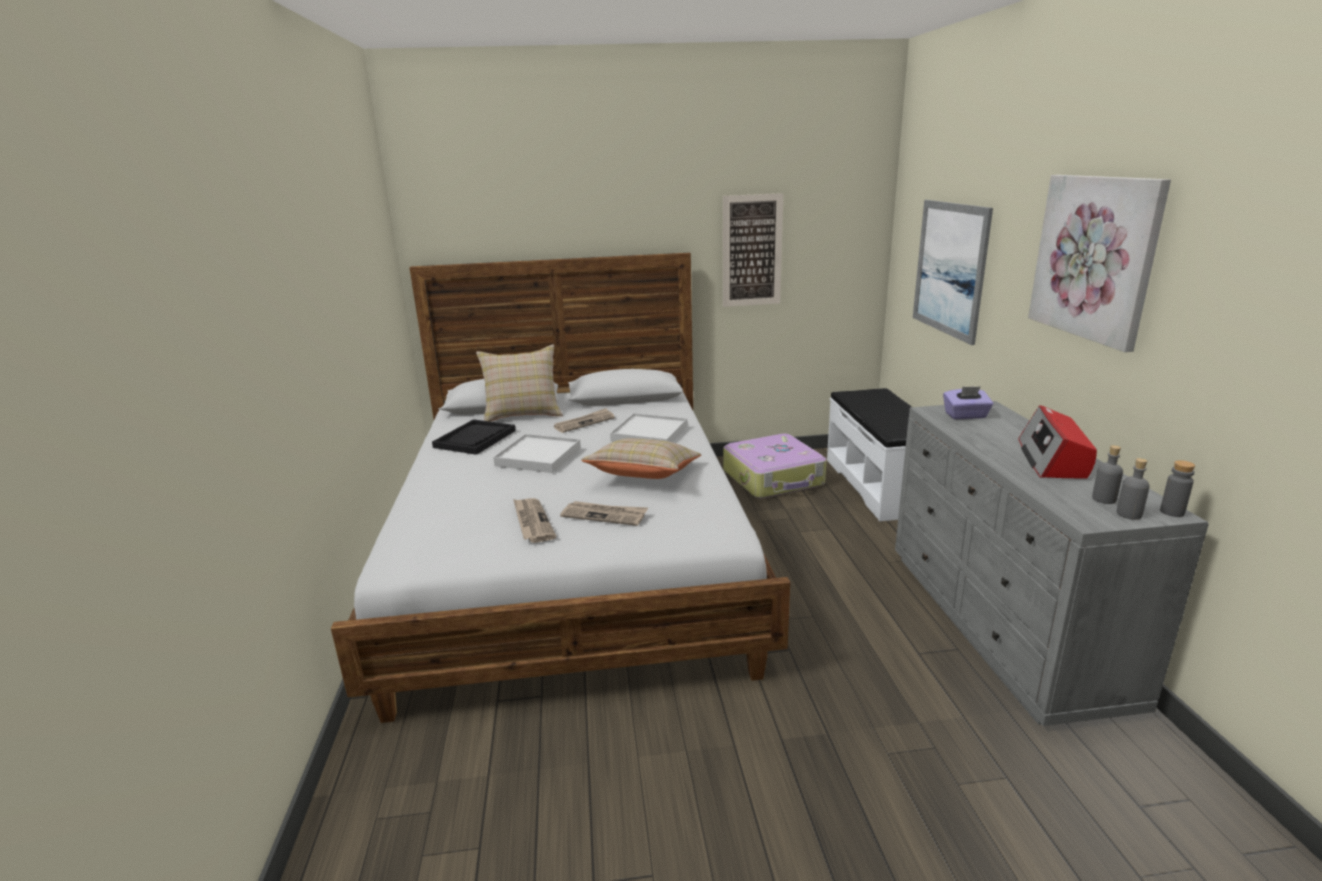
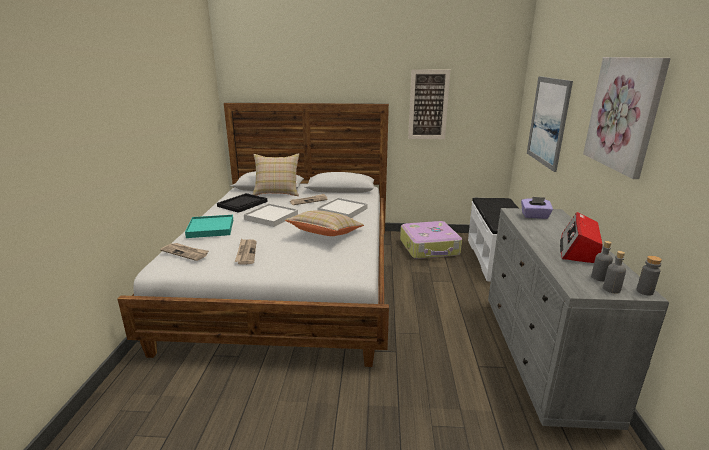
camera: 10 degrees right, 0 degrees up
(447, 487) = (211, 228): none -> turquoise tray
(605, 515) = (289, 254): newspaper -> newspaper (185, 252)

